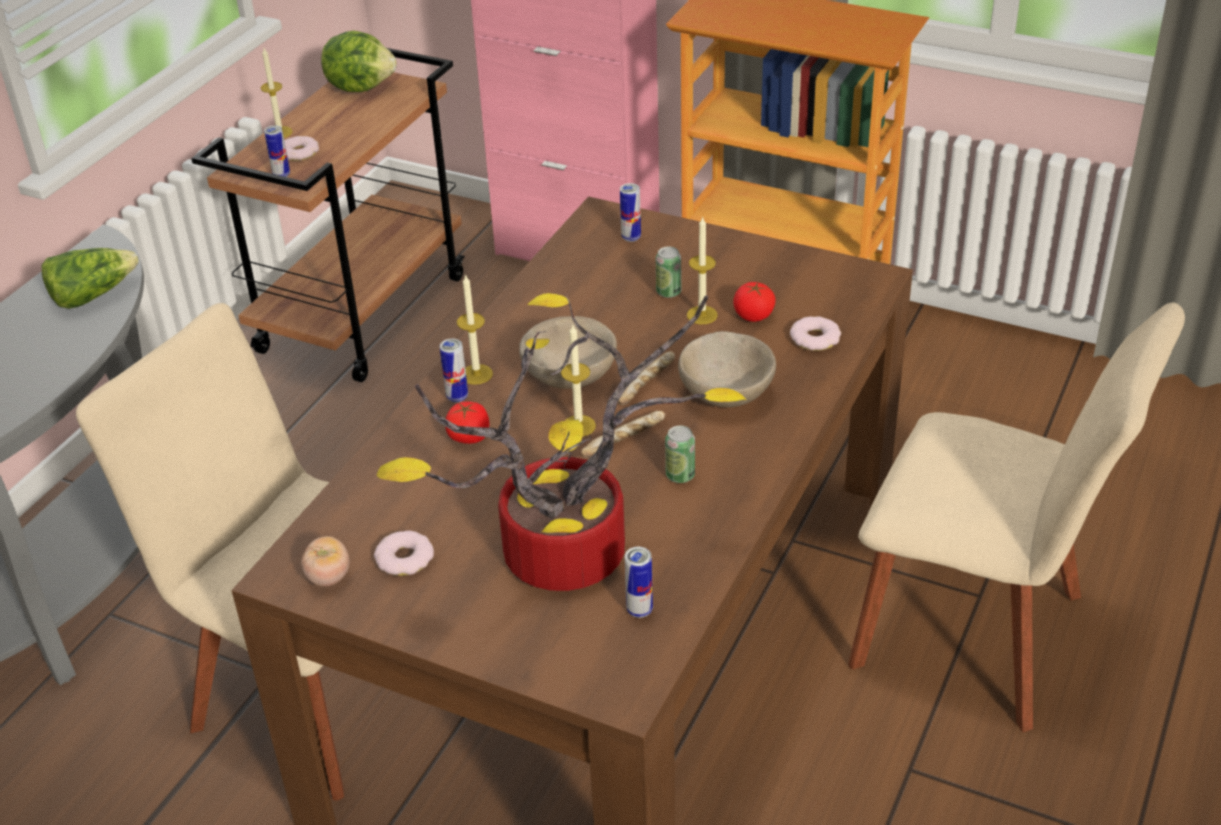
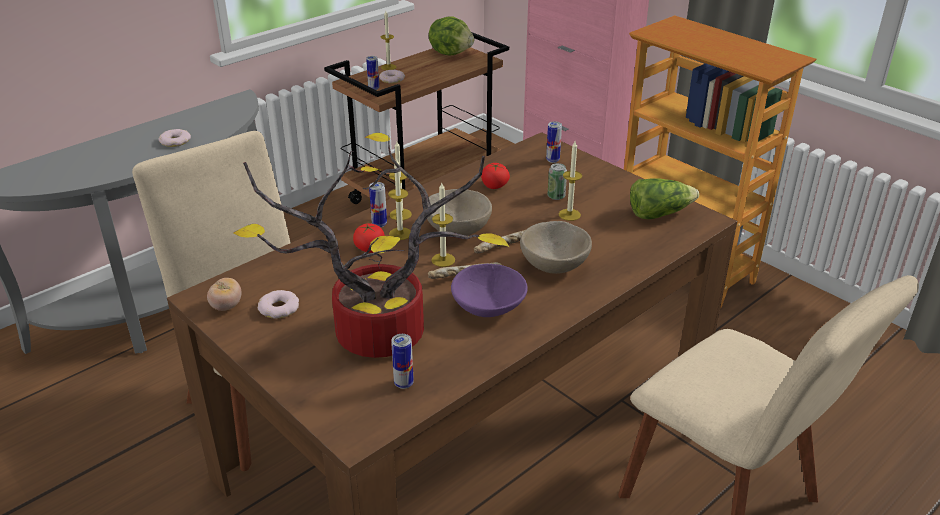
camera: 20 degrees right, 5 degrees down
(93, 295) = (216, 122): lettuce -> lettuce (659, 213)
(495, 403) = (400, 234): none -> candle
(680, 475) = (489, 307): can -> purple bowl
(753, 315) = (604, 223): tomato -> tomato (494, 186)
(815, 338) = (639, 246): donut -> donut (175, 141)

